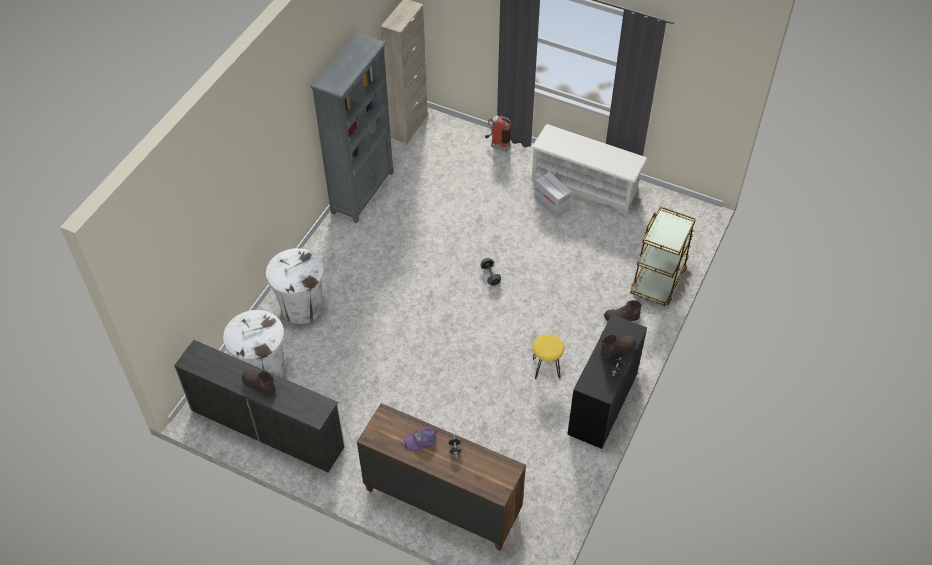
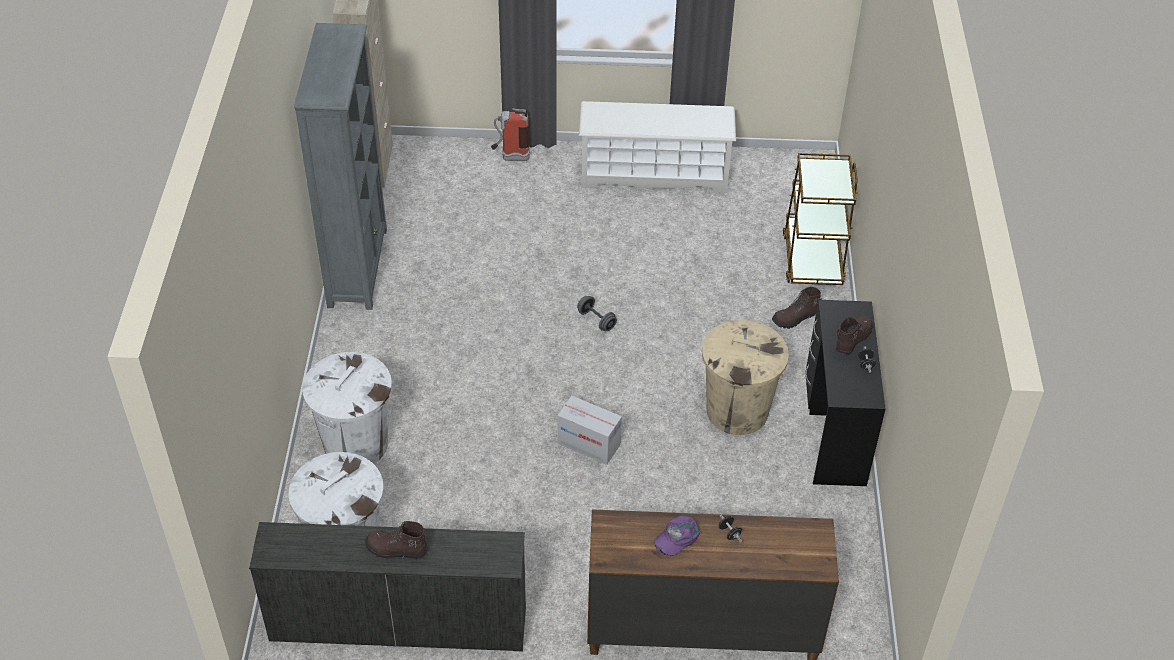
camera: 25 degrees left, 5 degrees down
(546, 367) = (737, 410): yellow stool -> beige trash can
(551, 204) = (624, 207): cardboard box -> cardboard box (588, 444)

